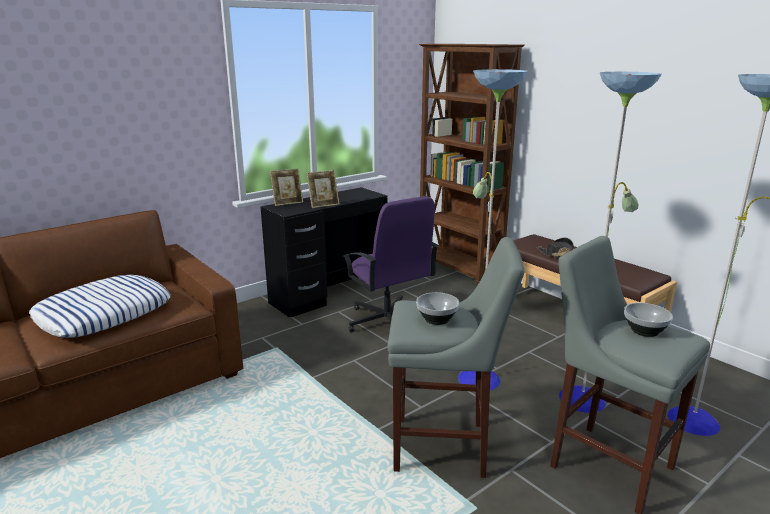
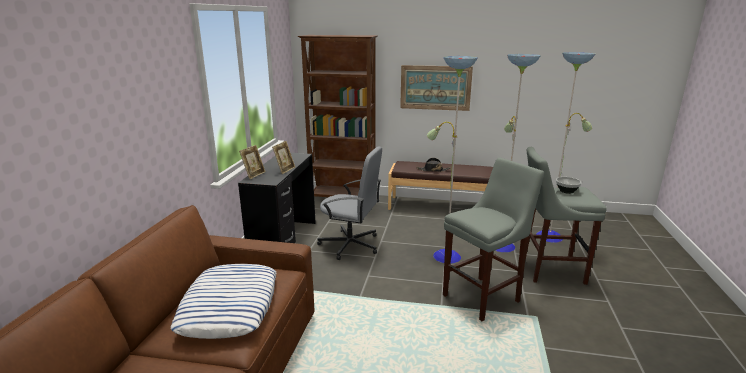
camera: 40 degrees left, 0 degrees up
(387, 322) = (351, 245): purple office chair -> grey office chair
(436, 320) = (489, 216): bowl -> none
(595, 129) = (435, 87): none -> picture

